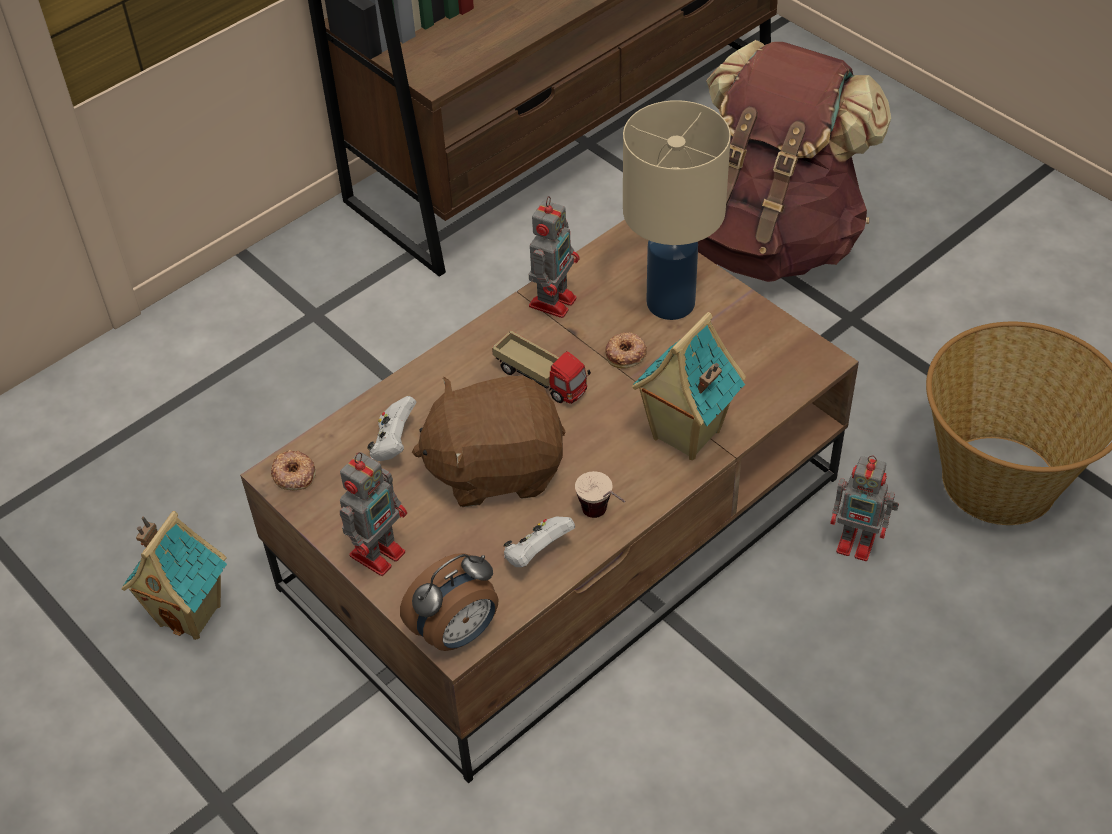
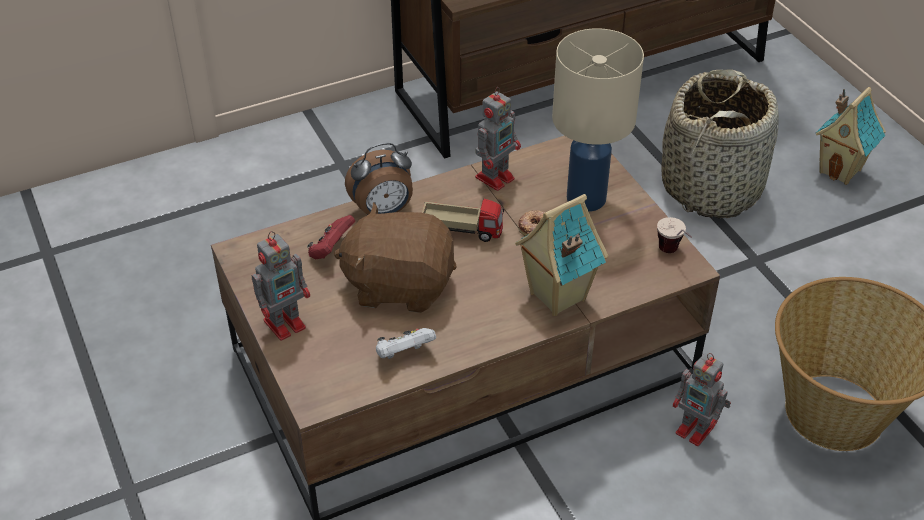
camera: 15 degrees right, 5 degrees down
(191, 614) = (165, 351): toy house -> toy house (841, 170)
(293, 474) = (248, 253): donut -> none
(393, 443) = (331, 250): white game controller -> red game controller
(457, 633) = (318, 395): alarm clock -> alarm clock (383, 212)
(542, 379) = (462, 231): toy truck -> toy truck turned 45 degrees counterclockwise
(603, 518) = (466, 341): cup -> cup (673, 255)
(768, 238) = (712, 186): brown backpack -> basket

